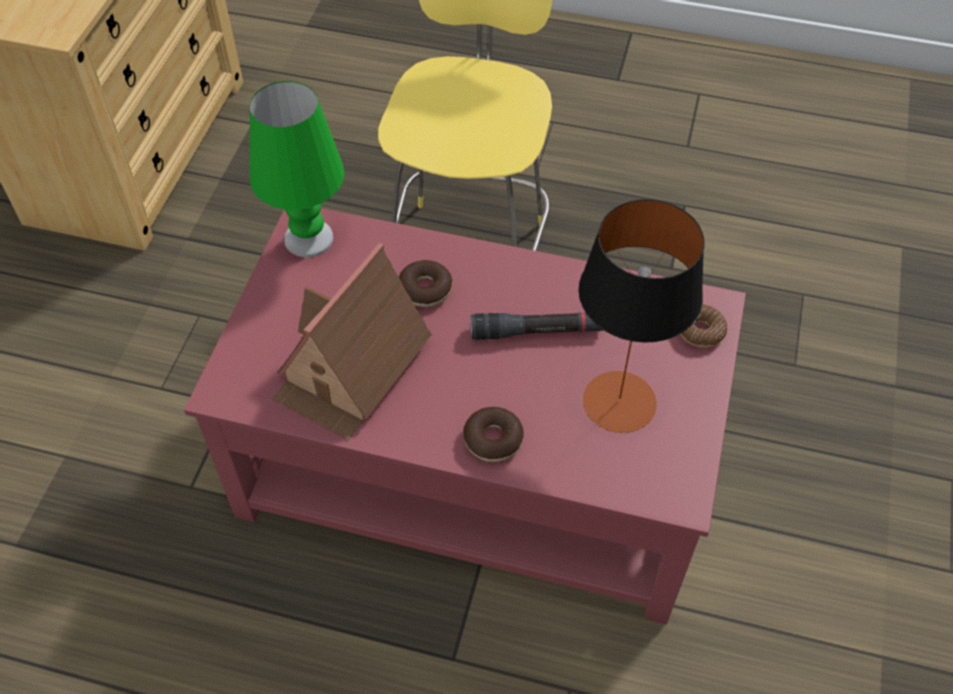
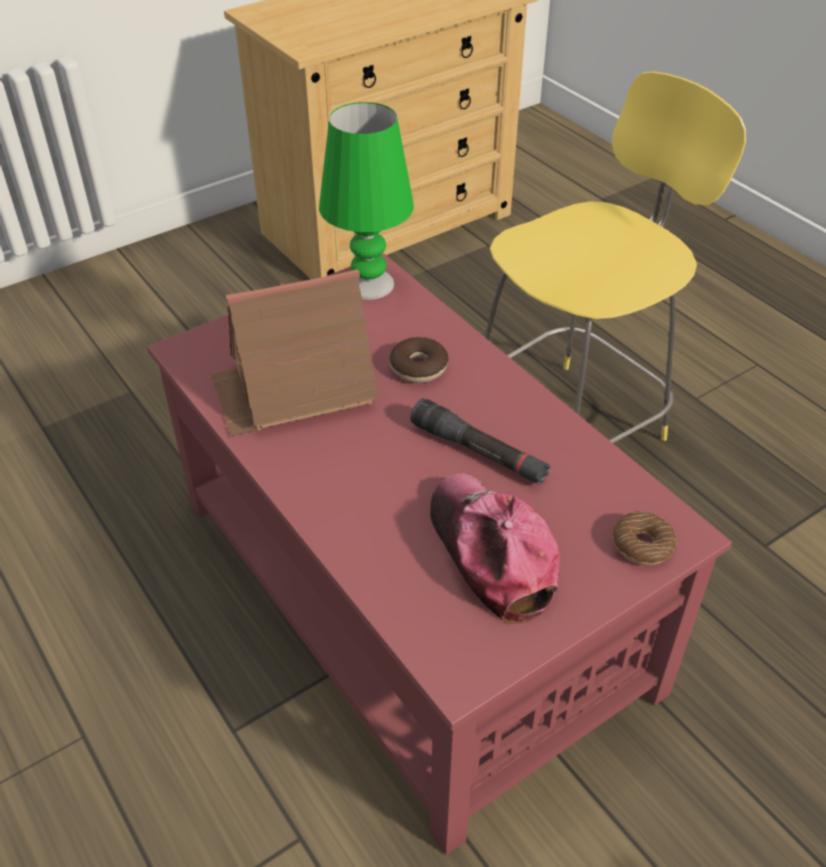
camera: 40 degrees right, 10 degrees down
(493, 439) = (343, 510): donut -> none
(619, 401) = (491, 553): table lamp -> cap

